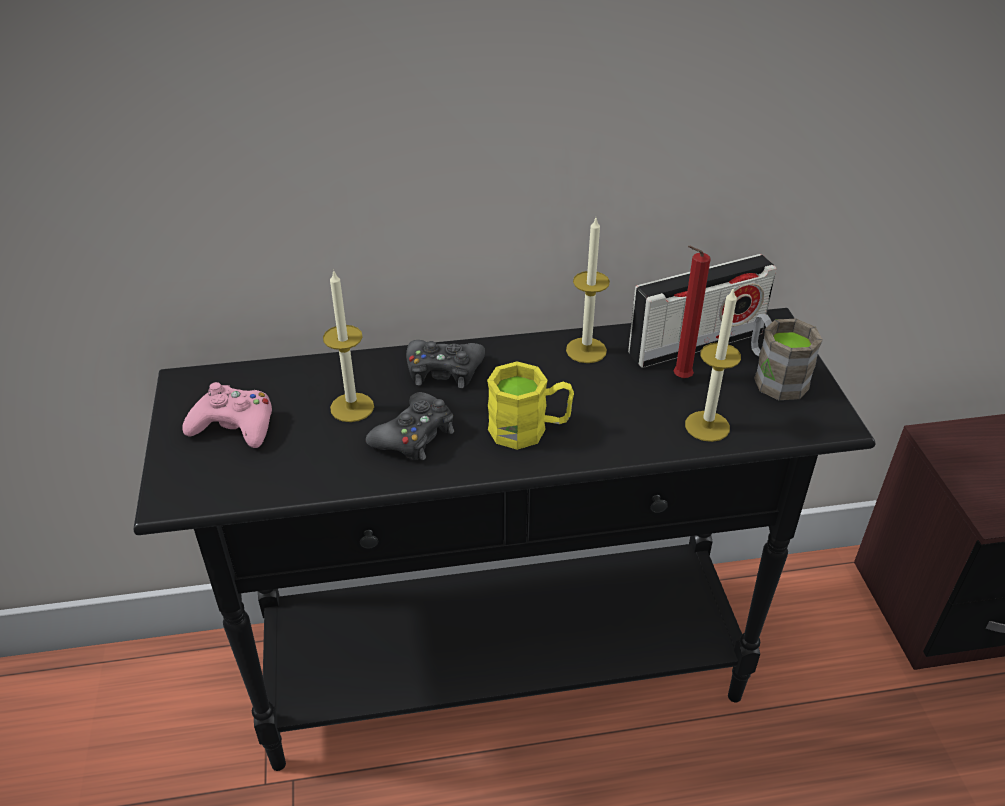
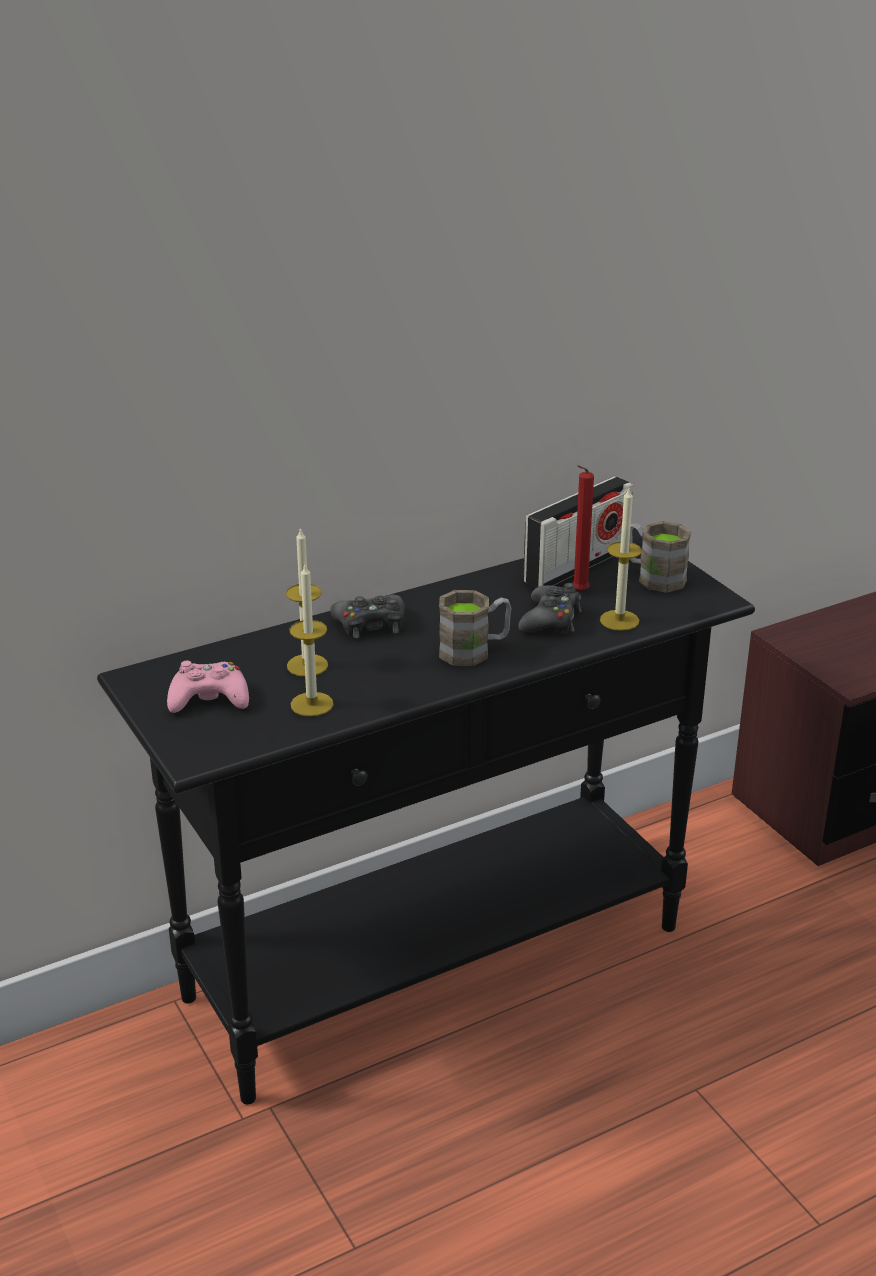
camera: 20 degrees left, 10 degrees down
(414, 436) = (378, 674): black game controller -> black game controller (551, 620)
(529, 429) = (474, 650): yellow mug -> brown mug
(586, 350) = (486, 587): candle -> candle (312, 704)

